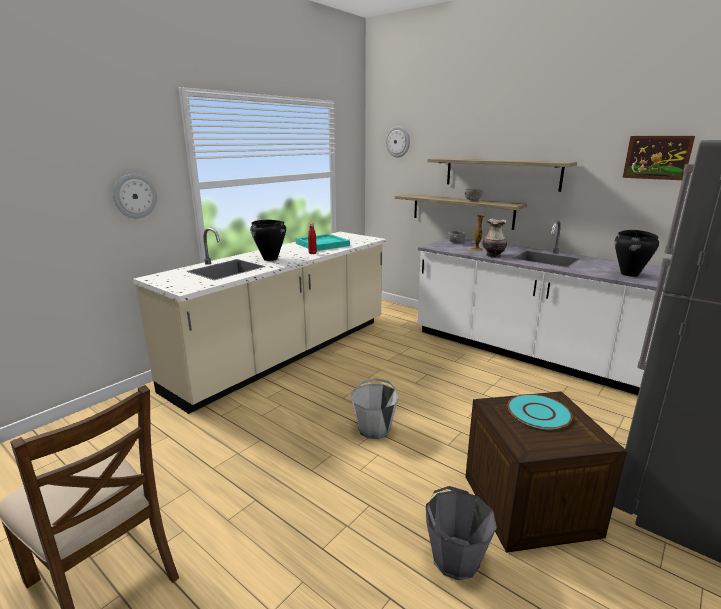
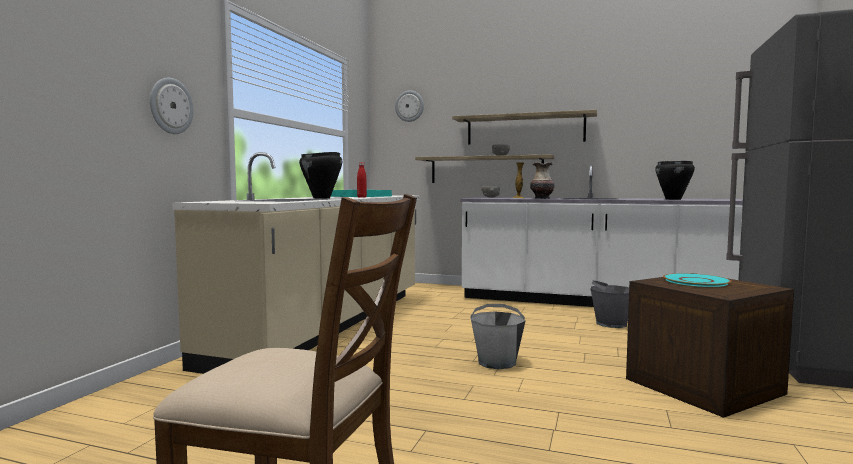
camera: 20 degrees left, 15 degrees down
(455, 558) = (686, 430): grey bucket -> grey bucket (611, 323)
(657, 157) = (665, 104): picture -> none

